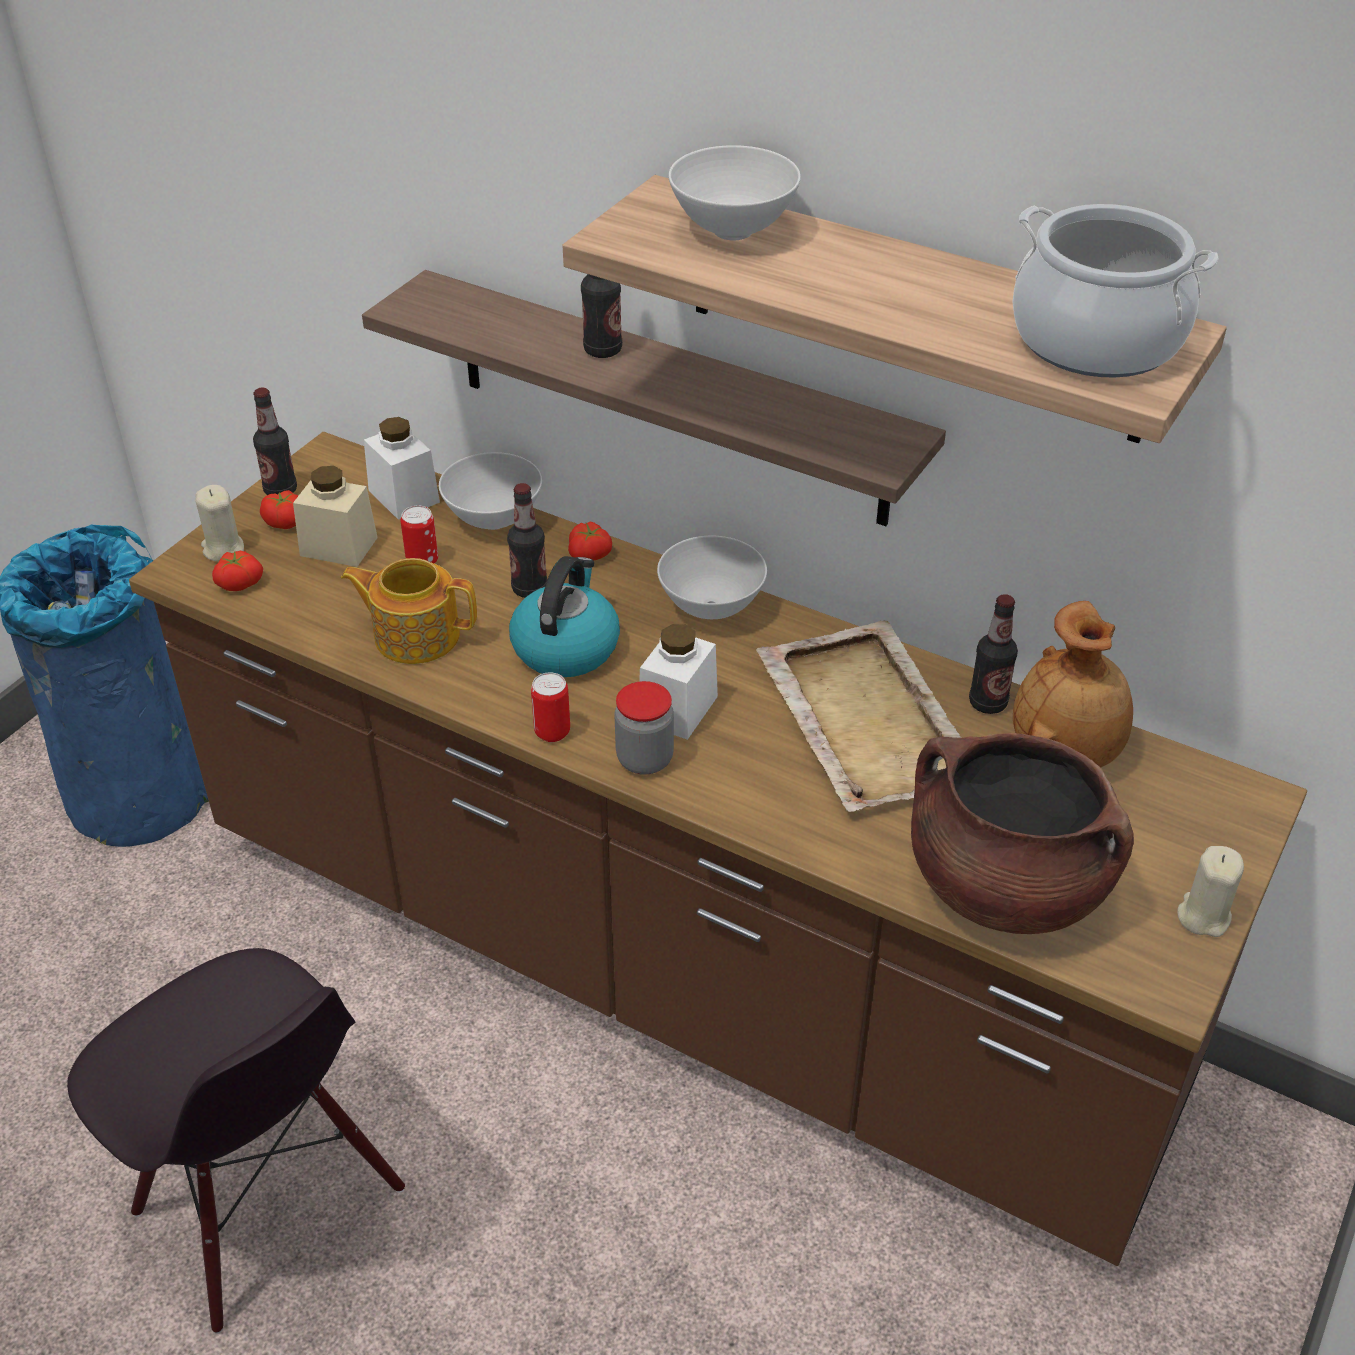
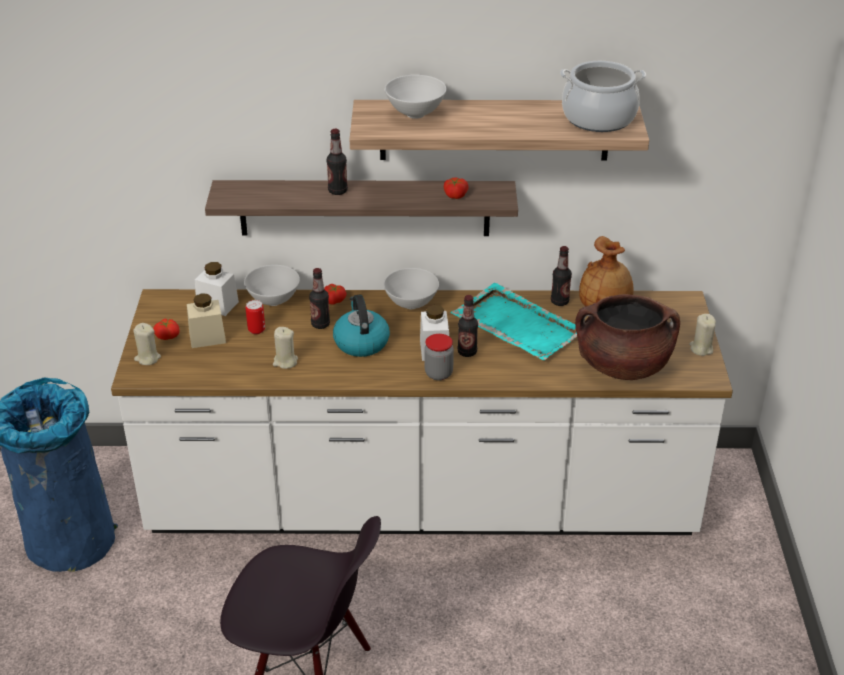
camera: 30 degrees left, 5 degrees down
(239, 582) = (172, 369): tomato -> tomato (454, 195)
(280, 490) = (150, 322): bottle -> bottle (467, 352)
(415, 635) = (285, 362): teapot -> beige candle
(552, 732) = (388, 378): can -> none
(677, 963) = (422, 502): brown counter -> white counter
(867, 719) = (517, 325): beige tray -> turquoise tray

